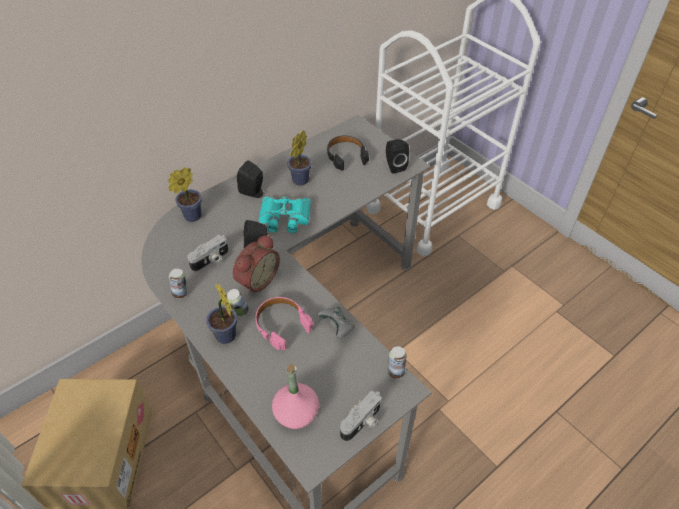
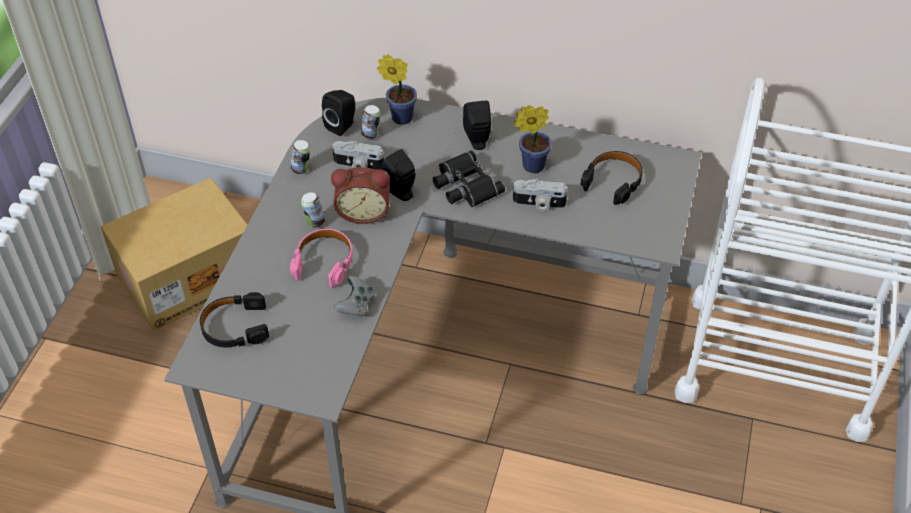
camera: 55 degrees right, 0 degrees up
(227, 338) = (278, 232): potted plant -> none
(284, 218) = (464, 185): turquoise binoculars -> black binoculars
(296, 413) = (235, 327): pink bottle -> black headphones
(362, 423) = (260, 382): camera -> camera (539, 204)
(394, 166) = (641, 231): black speaker -> black speaker (342, 125)
(395, 371) = (339, 378): can -> can (371, 134)

